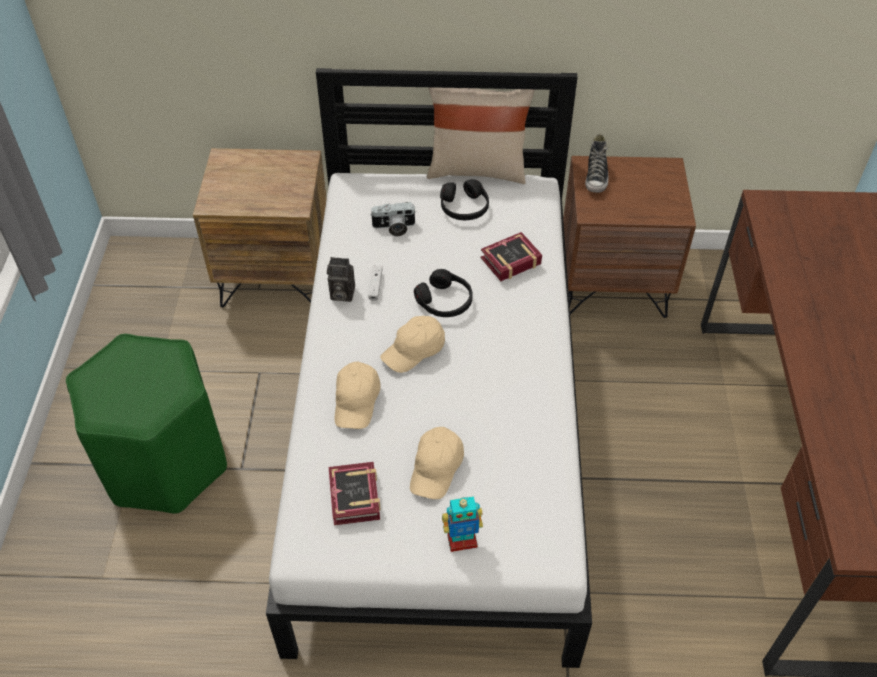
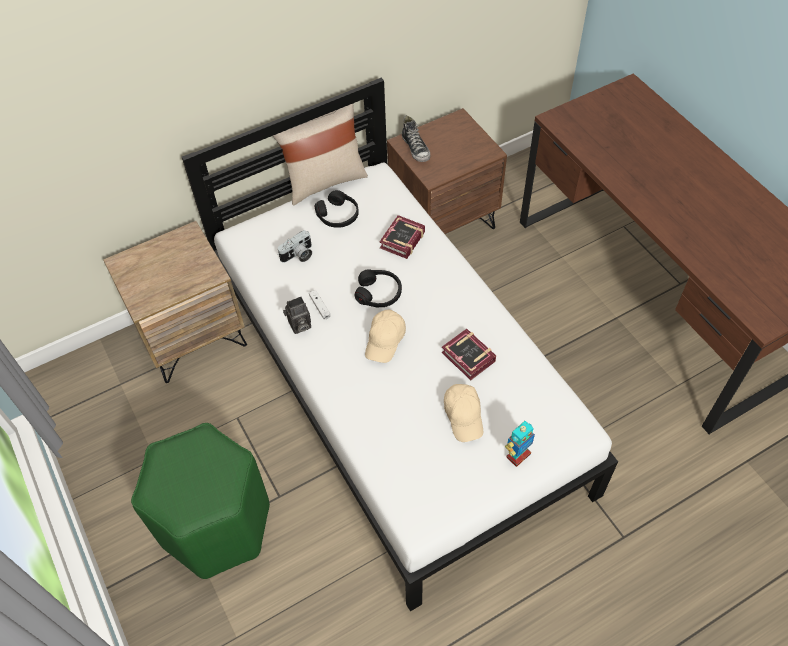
camera: 30 degrees left, 5 degrees up
(353, 499) = (425, 469): book -> book (469, 359)
(357, 401) = (374, 399): beige cap -> none

